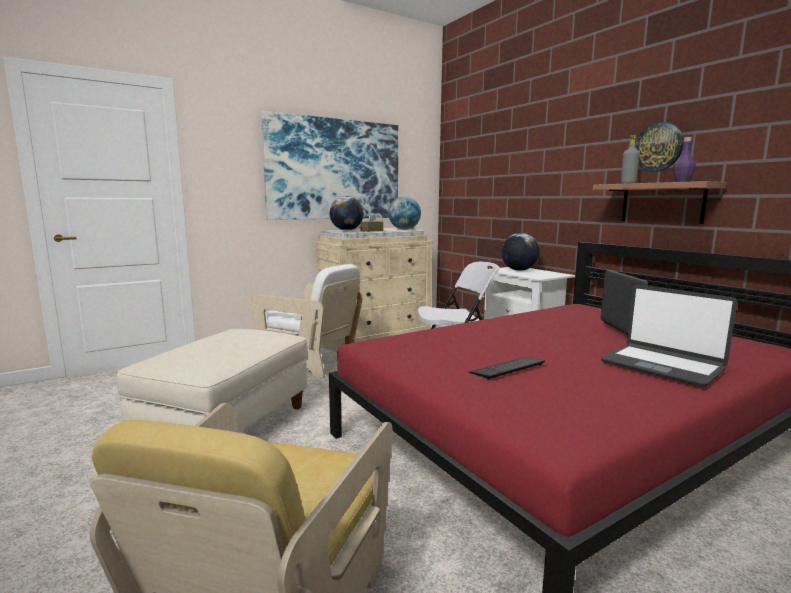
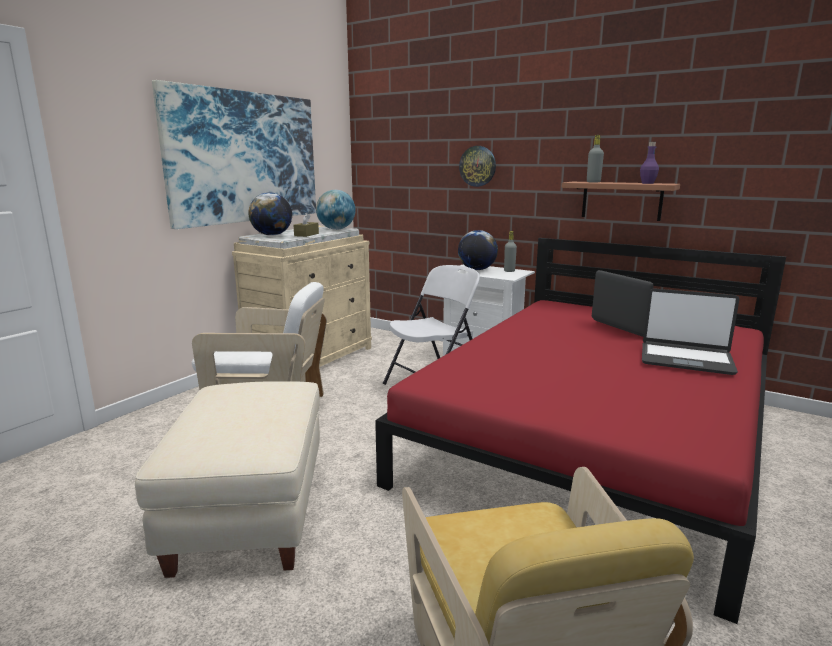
camera: 25 degrees left, 5 degrees up
(507, 369) = (581, 385): keyboard -> none
(549, 273) = (509, 271): none -> grey bottle
(658, 147) = (617, 147): wall clock -> wall clock (477, 166)

